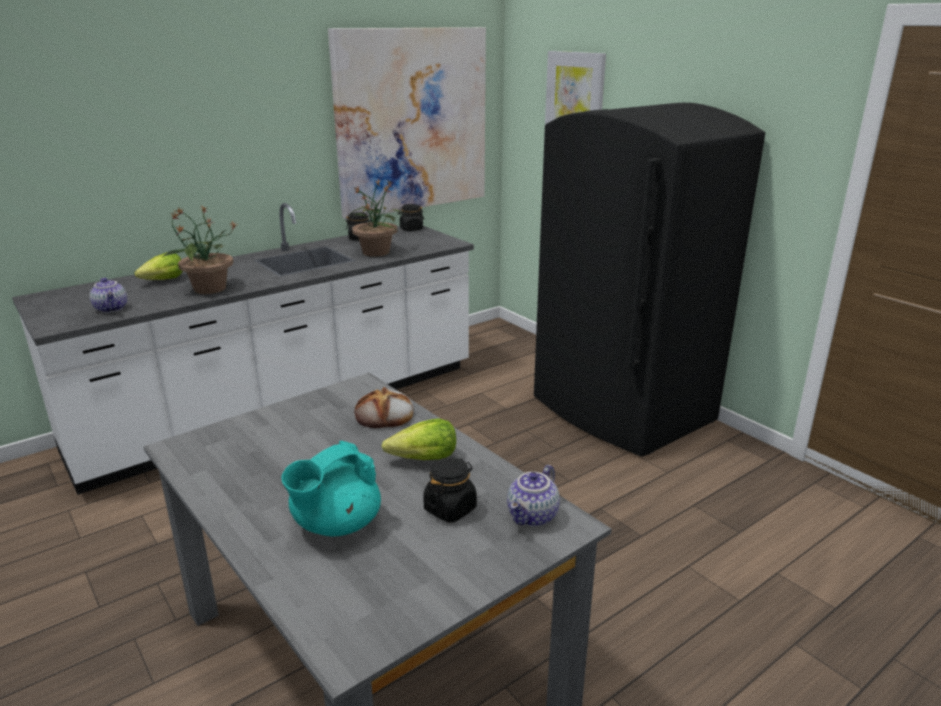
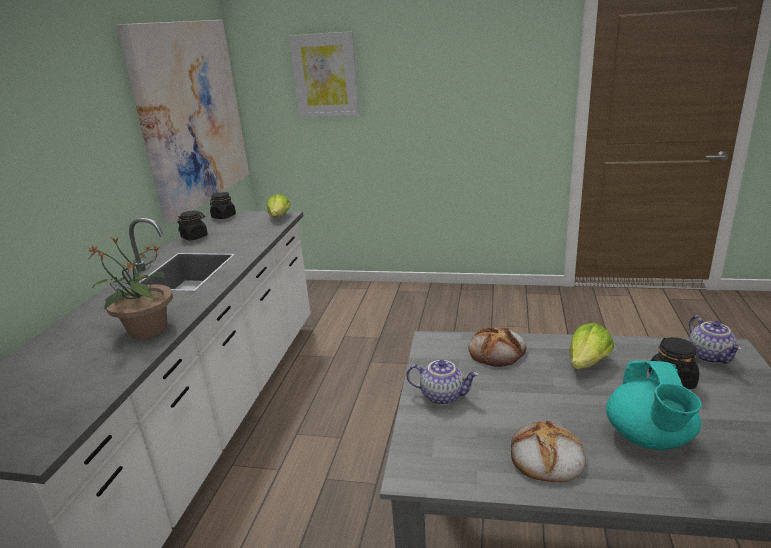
camera: 40 degrees left, 0 degrees up
(112, 309) = (73, 396): teapot -> teapot (443, 395)
(164, 280) = (69, 344): lettuce -> lettuce (279, 217)
(252, 489) = (546, 457): none -> bread
(376, 252) = (238, 242): potted plant -> none
(621, 411) = (449, 304): black fridge -> none

